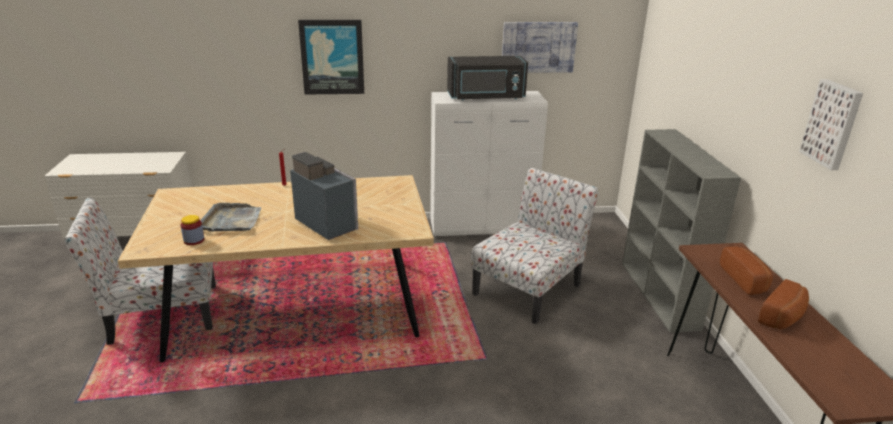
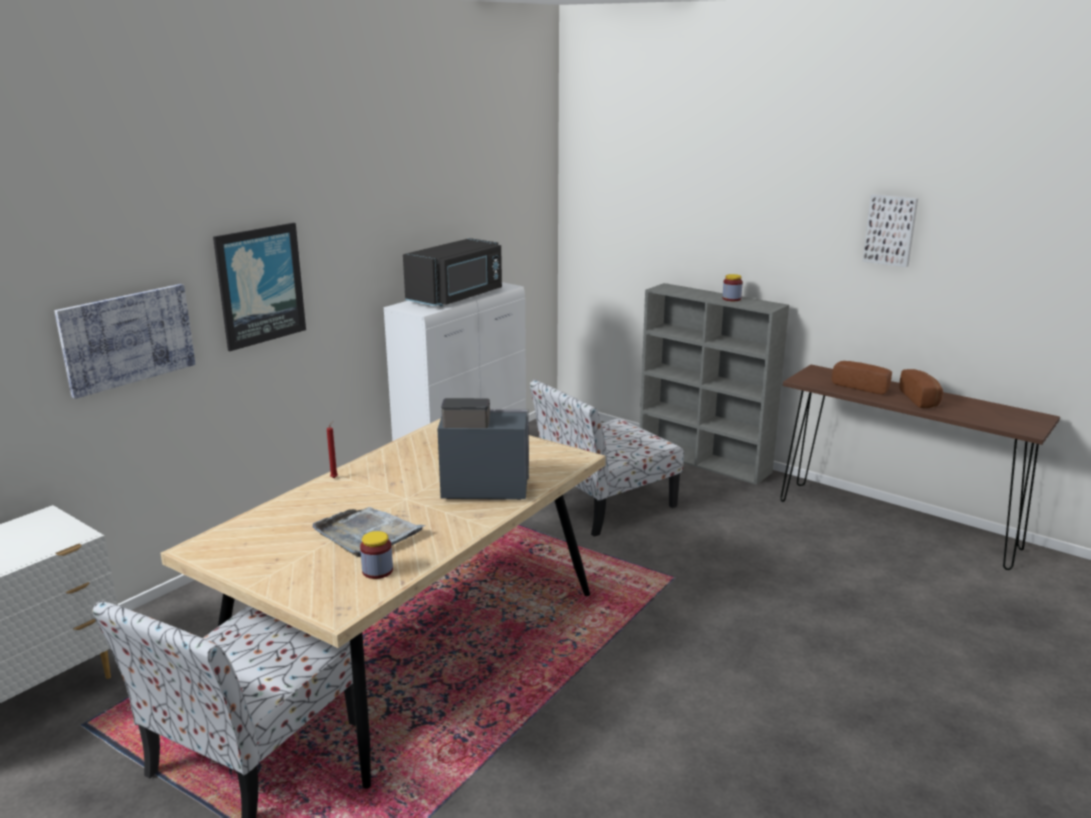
camera: 45 degrees left, 5 degrees down
(529, 288) = (604, 505): chair -> chair turned 120 degrees counterclockwise
(538, 47) = (476, 224): picture -> picture (127, 338)
(698, 157) = (731, 299): none -> jar

